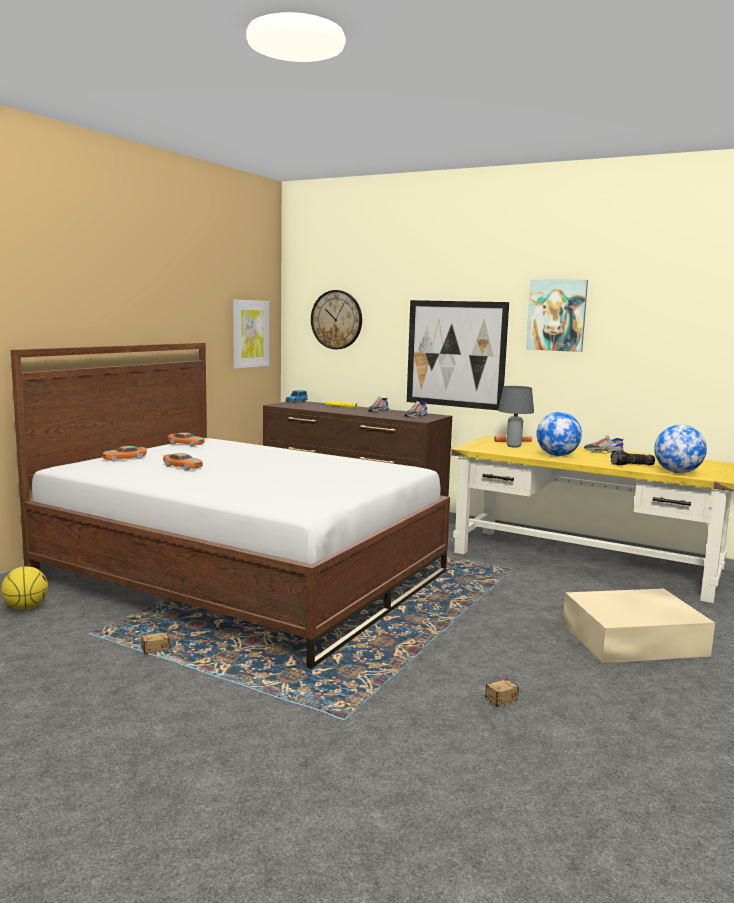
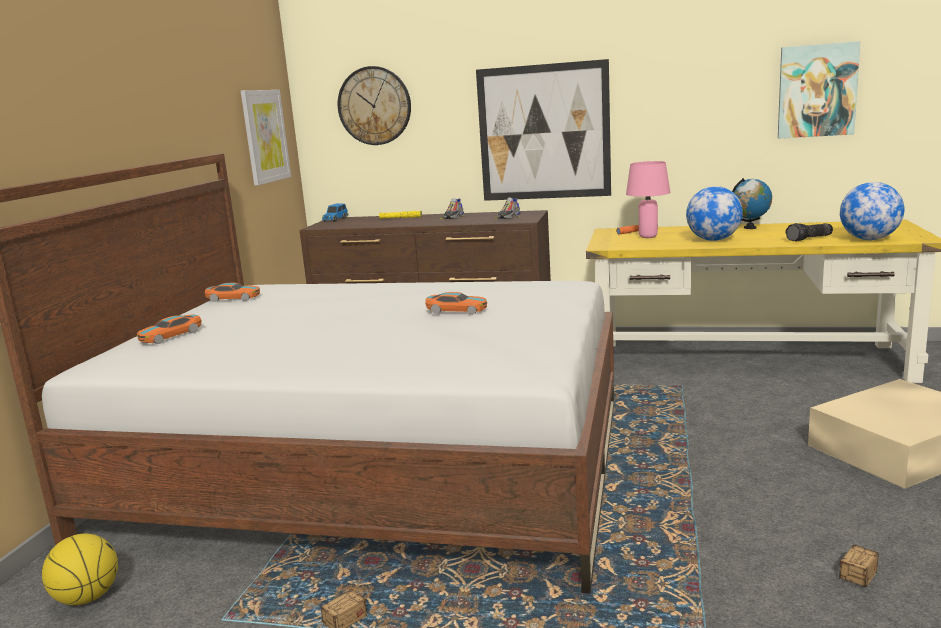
camera: 15 degrees left, 5 degrees up
(183, 466) = (272, 333): toy car -> toy car (457, 310)
(514, 446) = (648, 236): grey table lamp -> pink table lamp
(556, 315) = (671, 69): picture -> picture (817, 91)
(603, 451) = (750, 228): shoe -> globe

